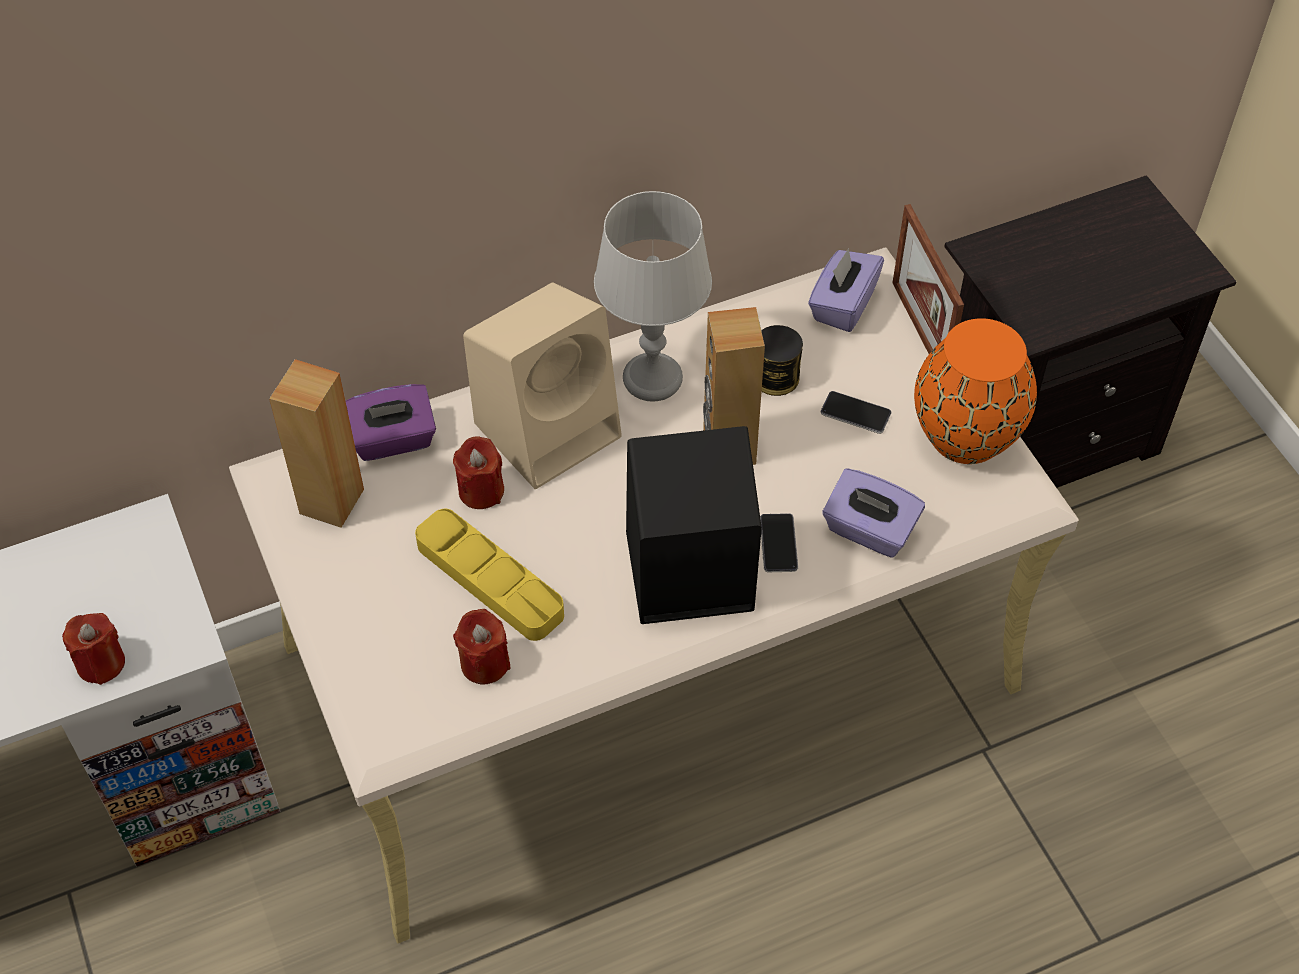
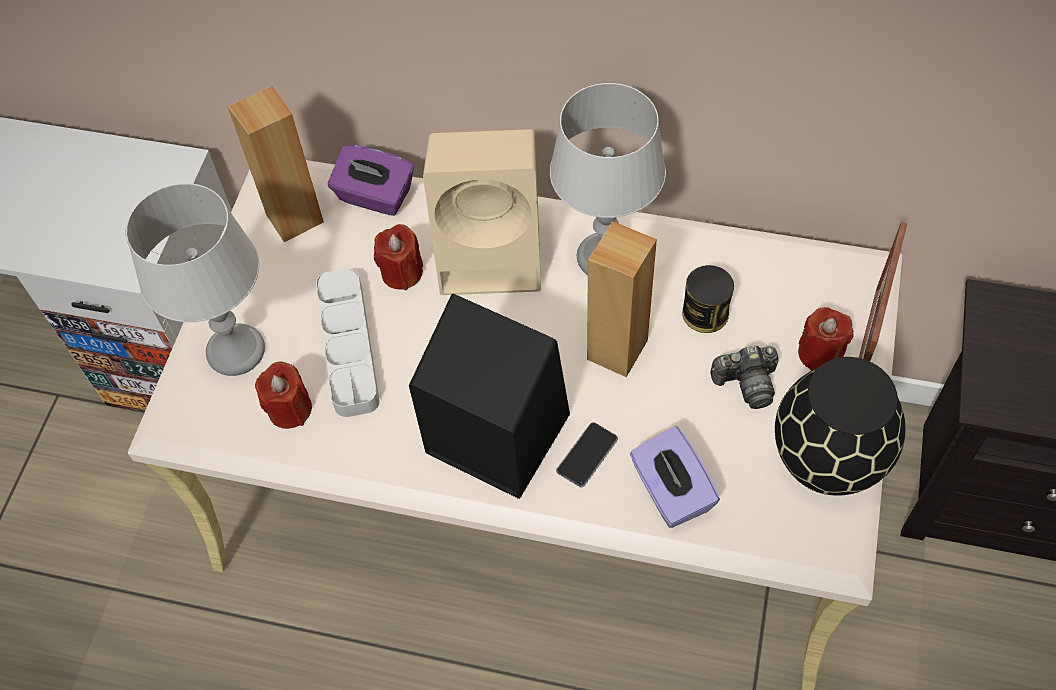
camera: 40 degrees right, 5 degrees up
(101, 663) = (67, 247): red candle -> red candle (820, 354)
(385, 647) = (235, 352): none -> grey table lamp
(489, 580) = (348, 346): yellow tray -> grey tray
(842, 305) = (815, 283): purple tissue box -> none
(855, 413) = (746, 383): phone -> camera
(965, 437) = (826, 461): orange vase -> black vase

